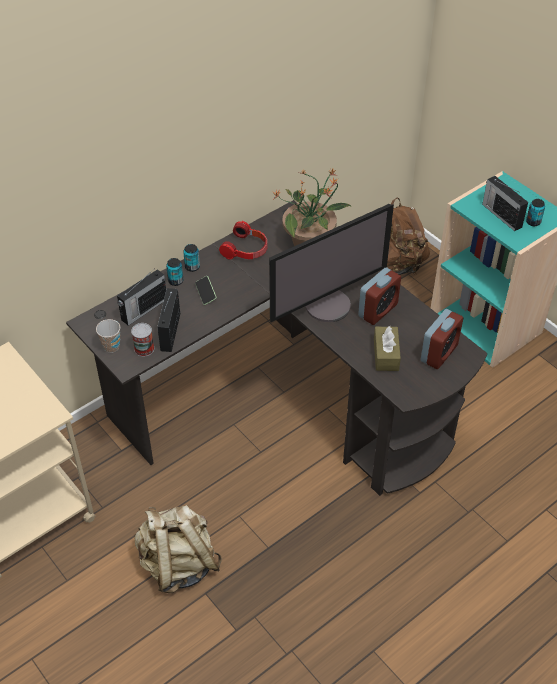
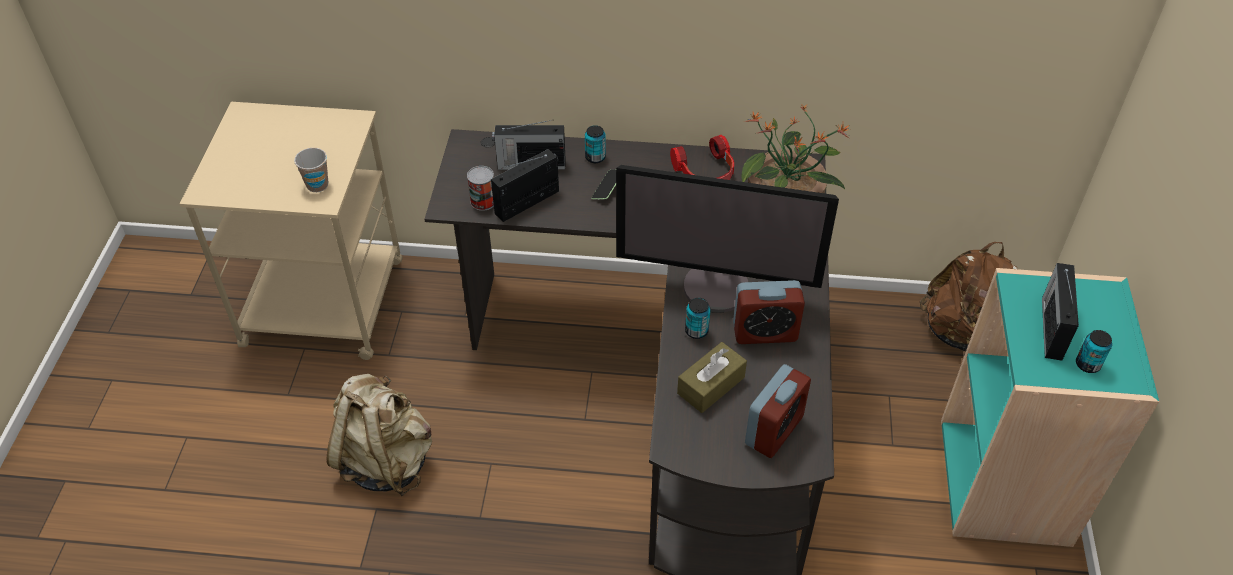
camera: 45 degrees right, 0 degrees up
(111, 346) = (458, 178): cup -> cup (317, 185)
(192, 267) = (629, 154): can -> can (696, 331)
(439, 353) = (774, 430): alarm clock -> alarm clock turned 45 degrees counterclockwise

